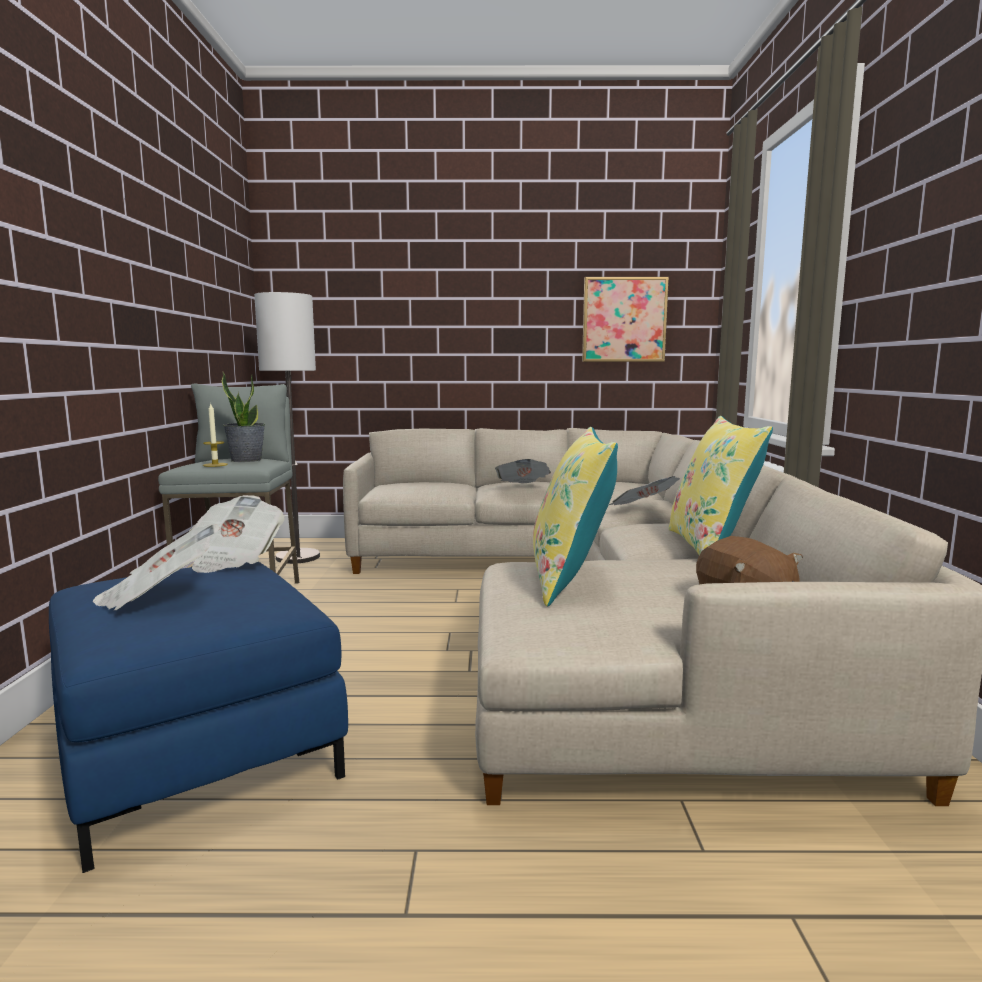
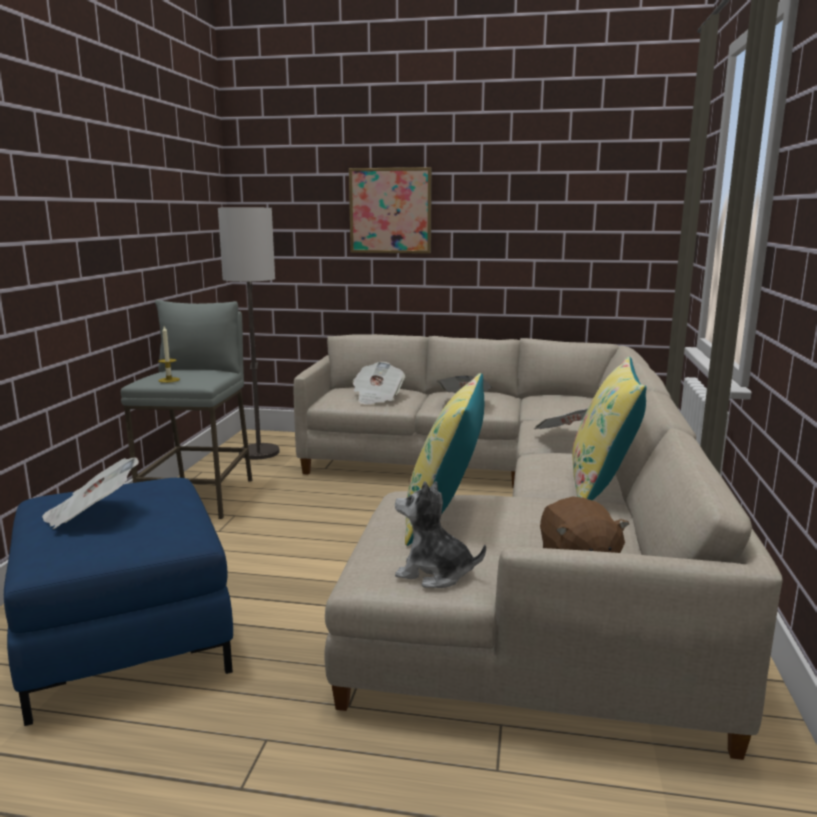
camera: 10 degrees right, 5 degrees up
(234, 558) = (164, 478): newspaper -> newspaper (377, 398)
(246, 460) = (198, 374): potted plant -> none
(596, 629) = (434, 573): none -> plush toy
(624, 320) = (588, 225): picture -> picture (390, 211)

